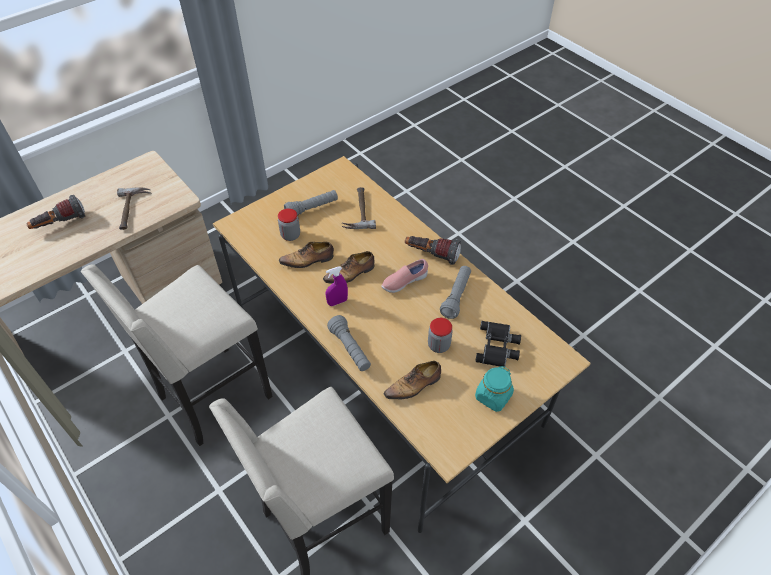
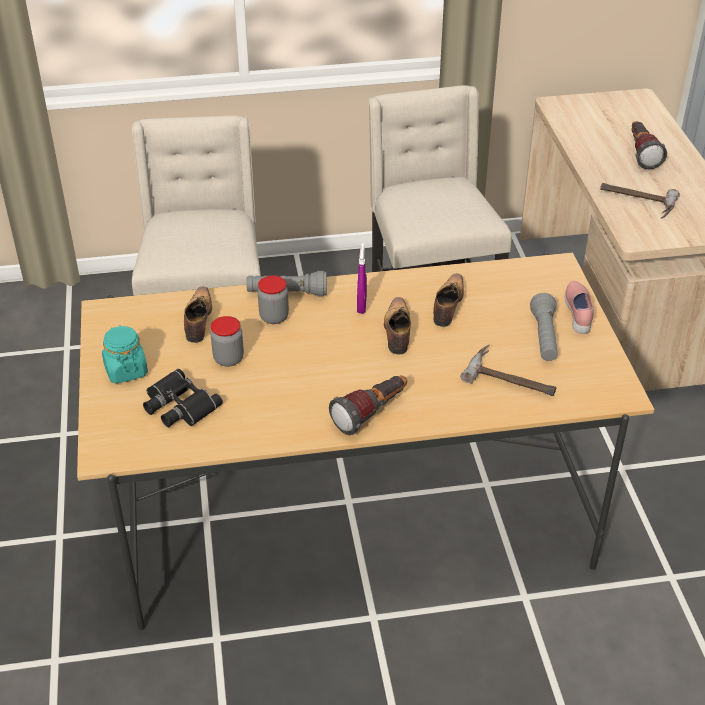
camera: 120 degrees right, 10 degrees down
(290, 235) = (504, 304): jar -> jar (274, 317)
(404, 282) = (346, 370): pink shoe -> pink shoe (579, 314)
(456, 296) = (283, 405): grey flashlight -> none

